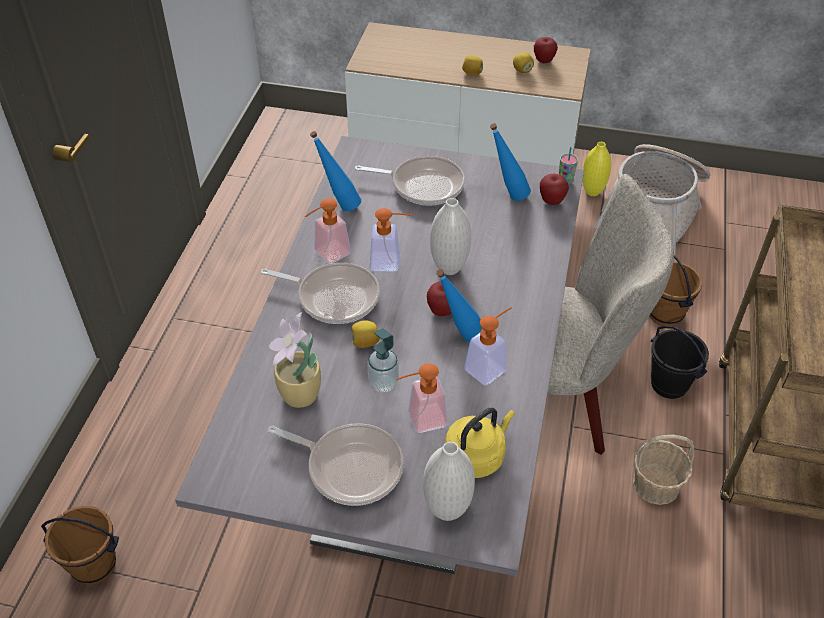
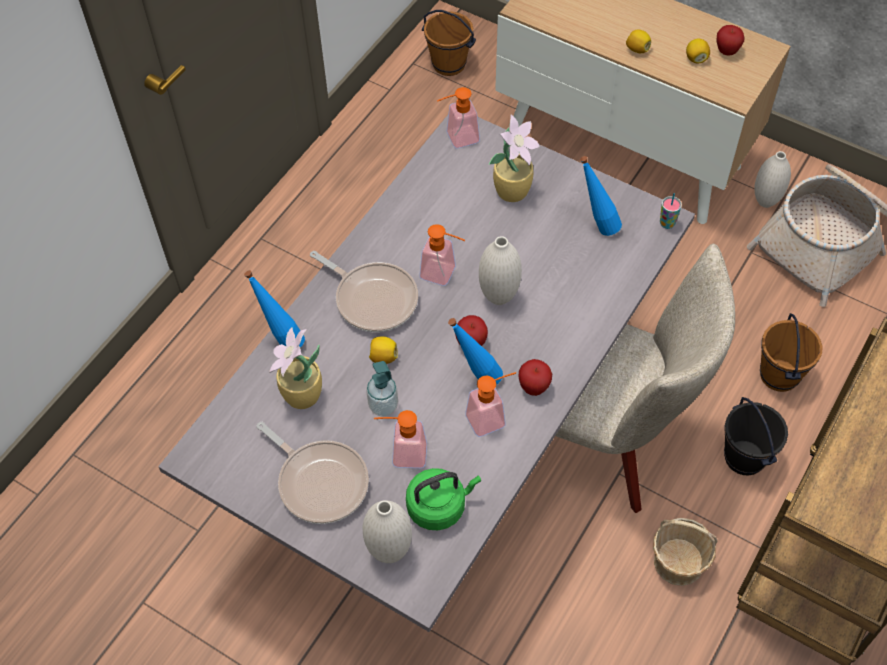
camera: 20 degrees right, 10 degrees up
(95, 565) = (115, 476): brown bucket -> brown bucket (449, 64)
(327, 255) = (384, 249): soap dispenser -> soap dispenser (457, 139)
(338, 205) = (418, 193): blue bottle -> blue bottle (281, 339)
(423, 185) = (513, 190): frying pan -> potted plant
(477, 456) = (439, 506): yellow kettle -> green kettle
(551, 201) = (640, 245): apple -> apple (534, 387)
(592, 192) = (765, 201): yellow vase -> white vase

